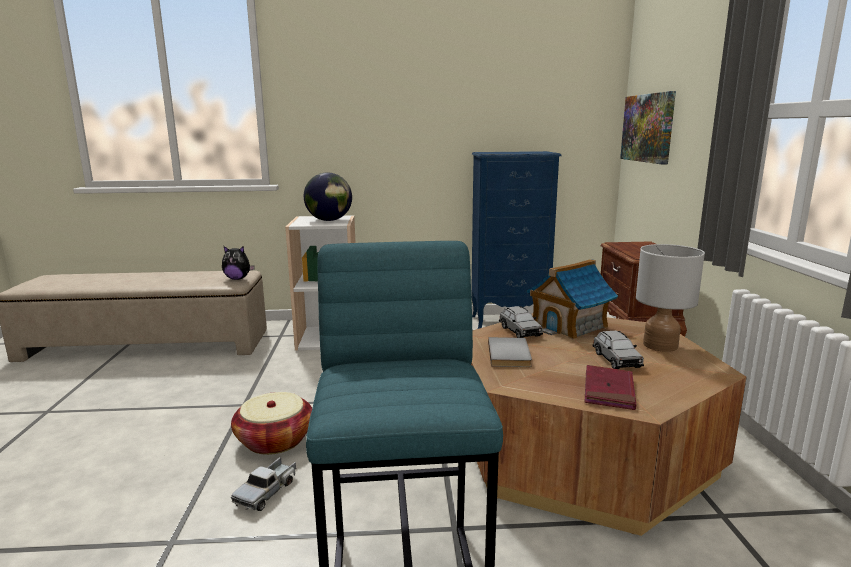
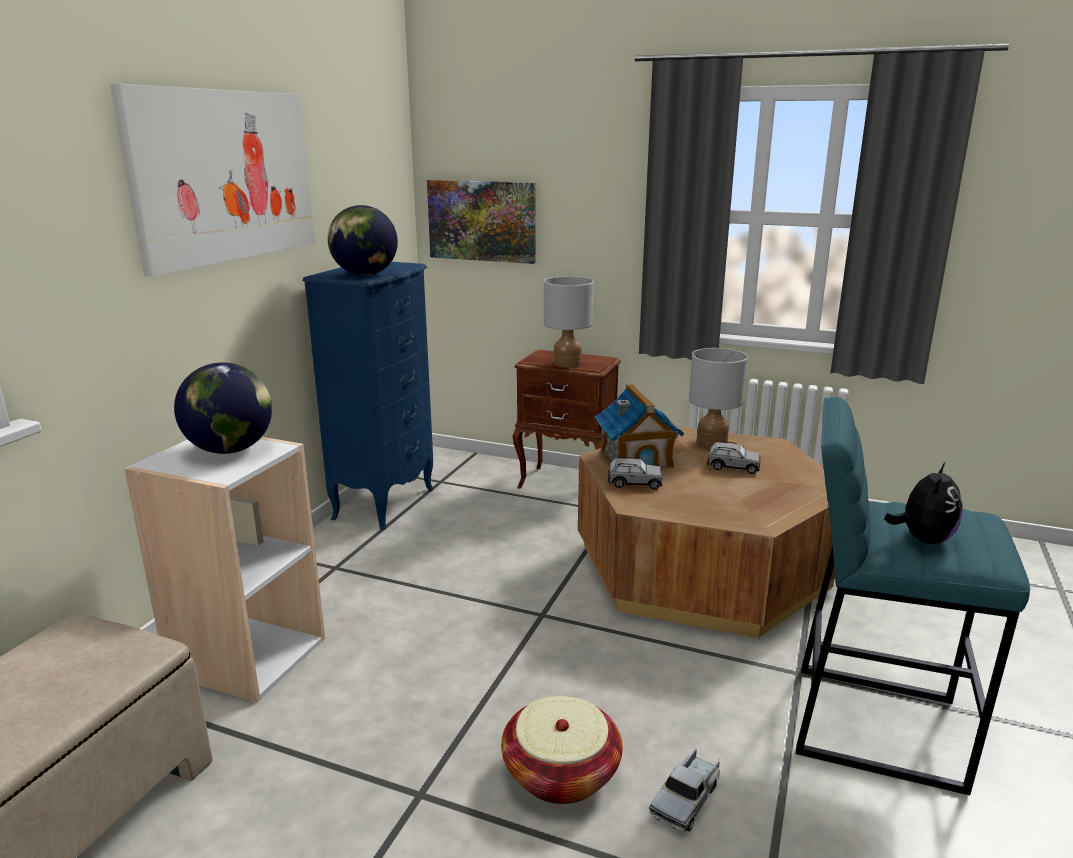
camera: 65 degrees left, 5 degrees up
(238, 279) = (120, 640): plush toy -> plush toy (923, 539)
(267, 491) = (686, 799): toy truck -> toy truck turned 75 degrees clockwise
(418, 84) = (225, 176): none -> picture
(498, 153) = (364, 274): none -> globe
(511, 354) = (694, 503): grey book -> none
(609, 390) = (794, 489): red book -> none
(632, 250) = (567, 364): none -> grey table lamp

